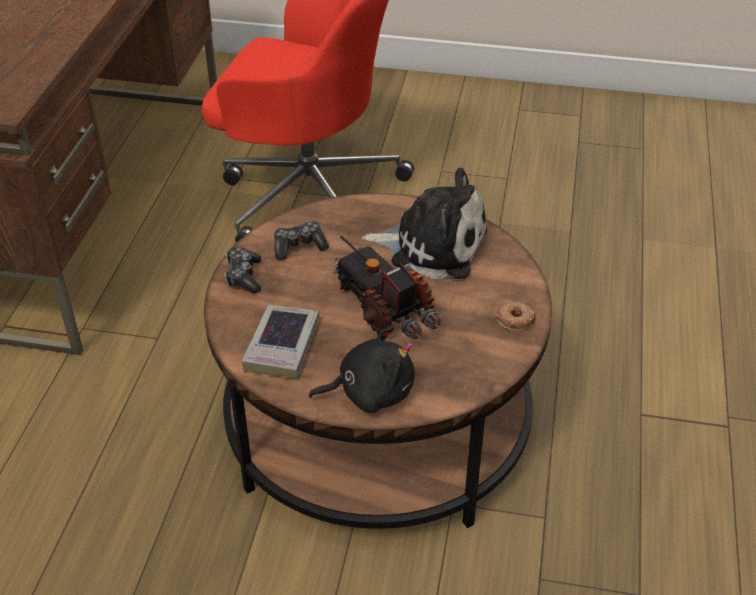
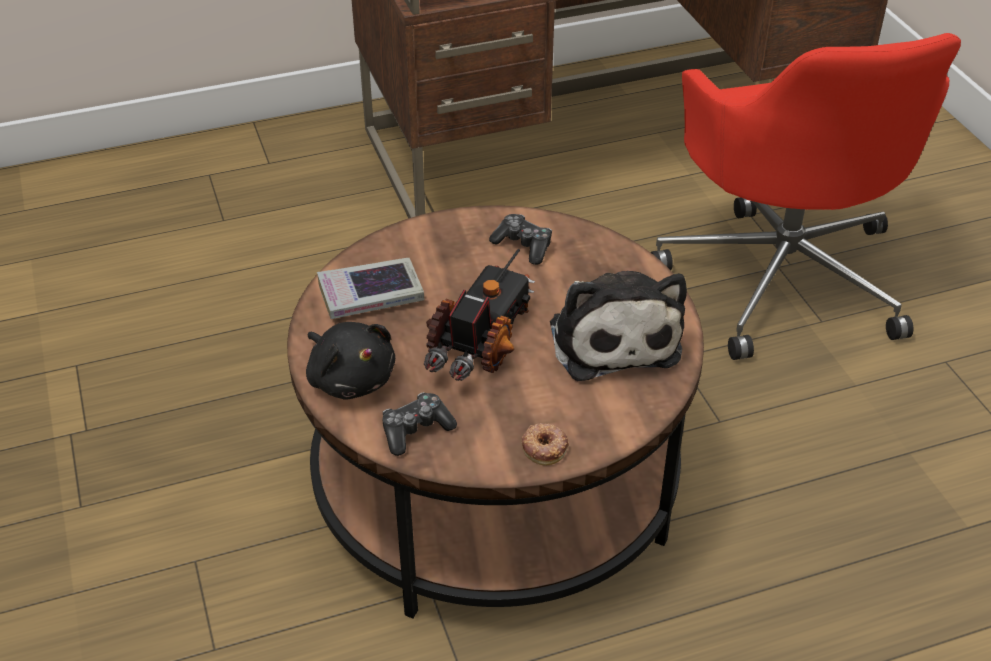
camera: 60 degrees right, 0 degrees up
(243, 276) = (448, 230): game controller -> game controller (415, 430)

